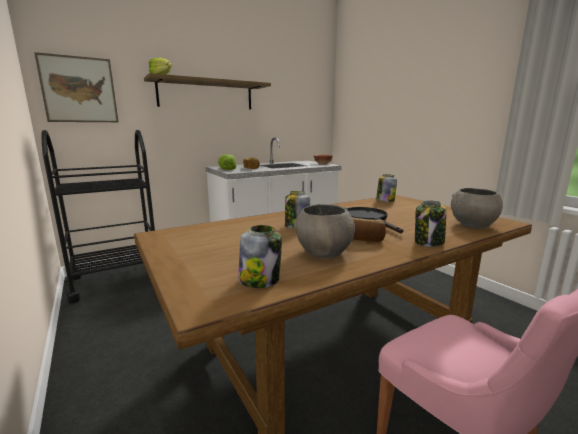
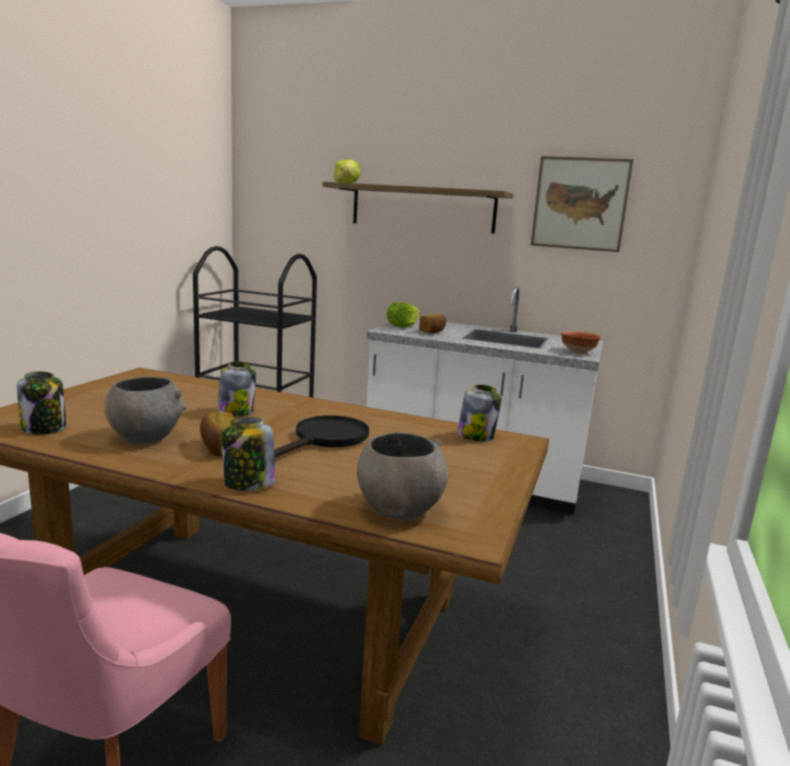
camera: 50 degrees right, 0 degrees up
(79, 90) = (275, 200): picture -> picture (580, 204)

